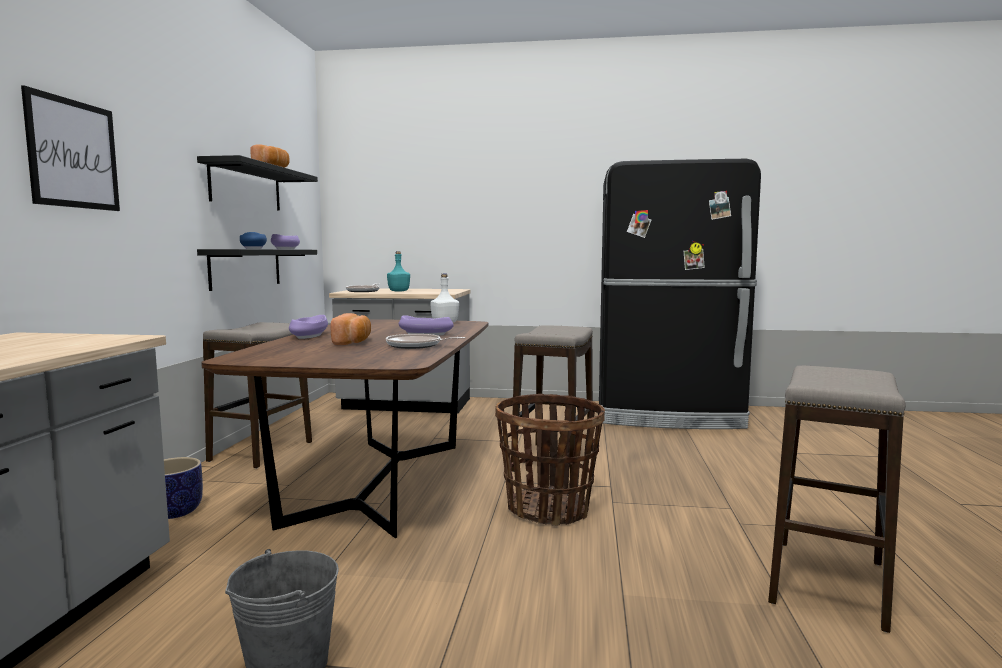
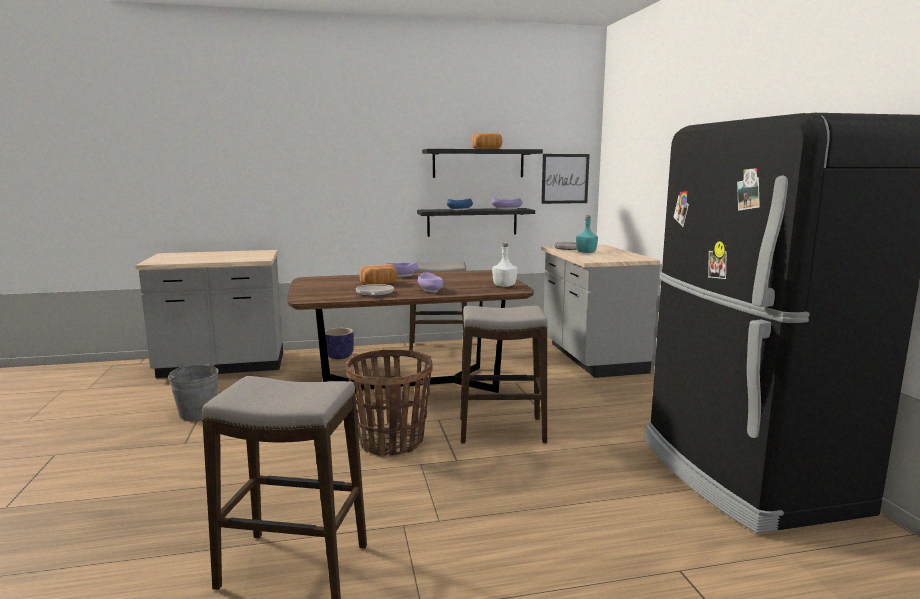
camera: 70 degrees right, 5 degrees up
(73, 154) = (321, 163): picture -> picture (565, 178)

